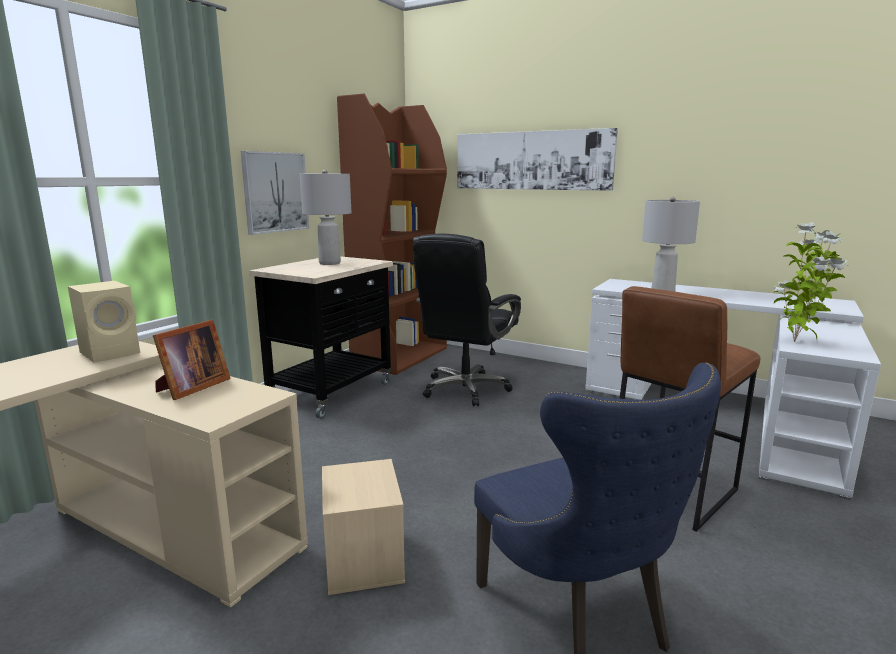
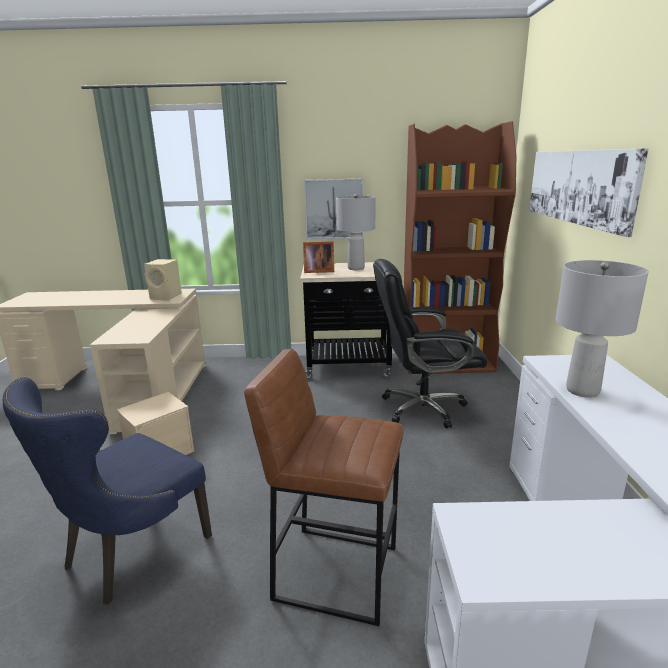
camera: 60 degrees right, 5 degrees up
(191, 388) = (144, 324): picture frame -> picture frame (317, 271)
(796, 342) = (493, 516): potted plant -> none

